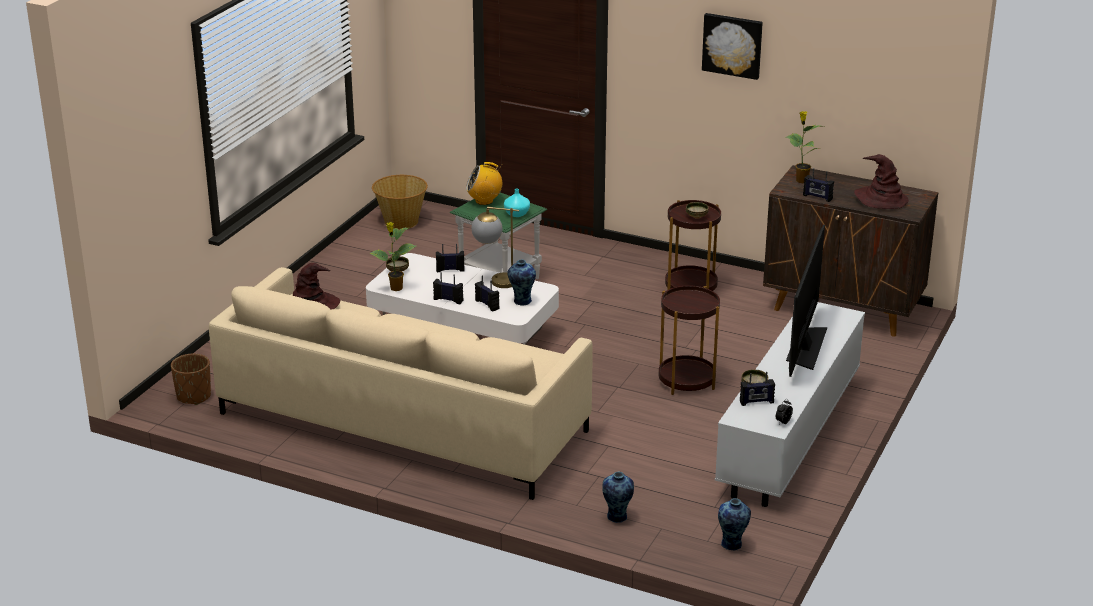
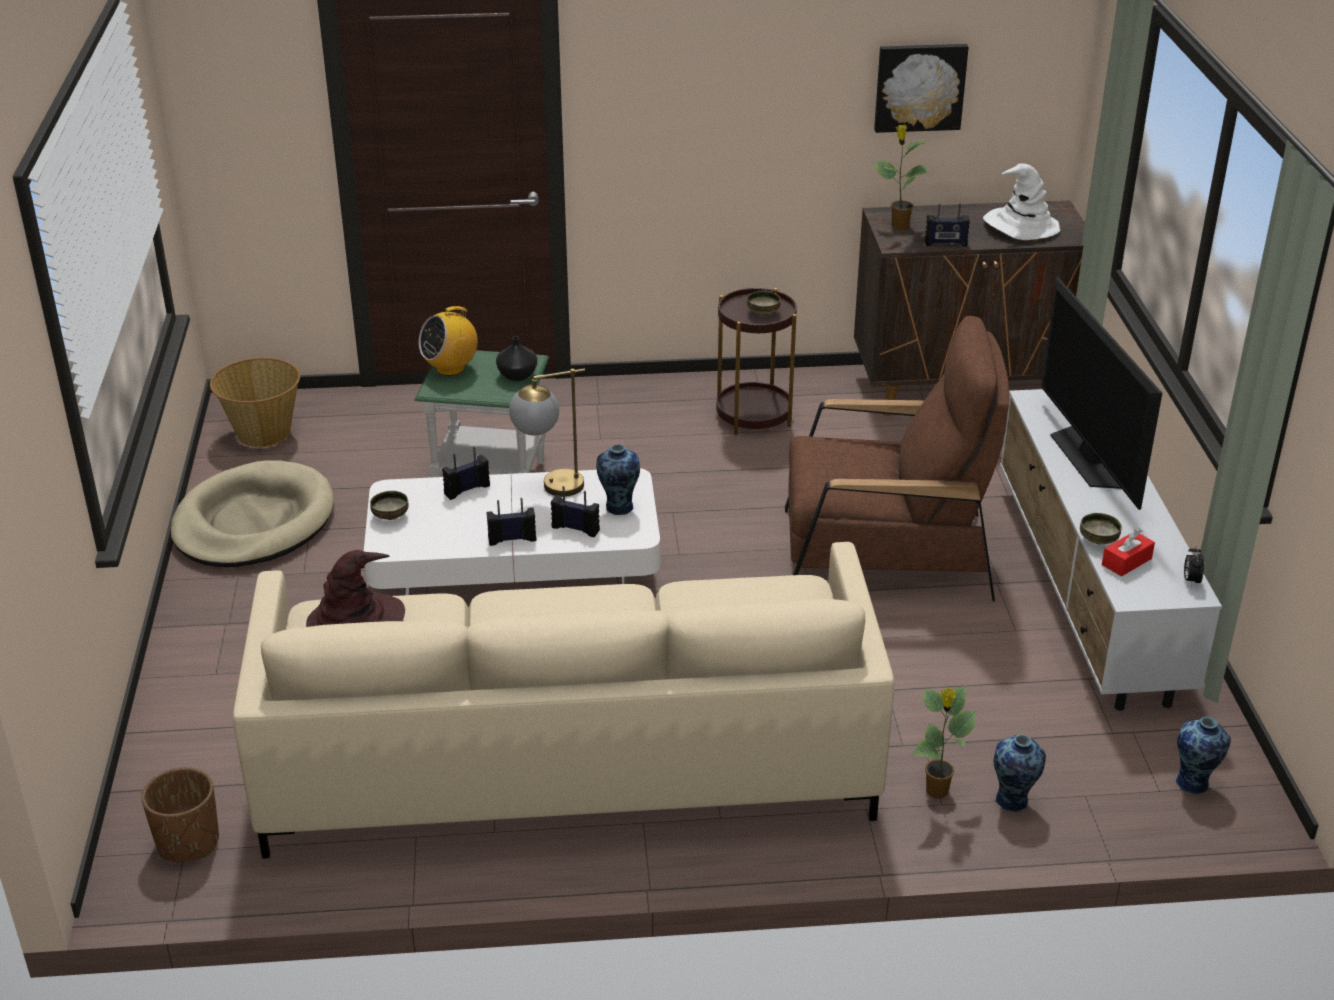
camera: 30 degrees left, 5 degrees up
(354, 265) = (253, 522): none -> beige dog bed
(395, 288) = (415, 546): potted plant -> potted plant (937, 792)
(516, 214) = (517, 376): turquoise vase -> black vase
(686, 381) = (885, 553): brown side table -> brown armchair
(732, 45) = (764, 50): picture -> picture (919, 86)
(756, 402) = (1126, 562): radio -> red tissue box
(881, 199) = (1020, 226): brown hat -> white hat

